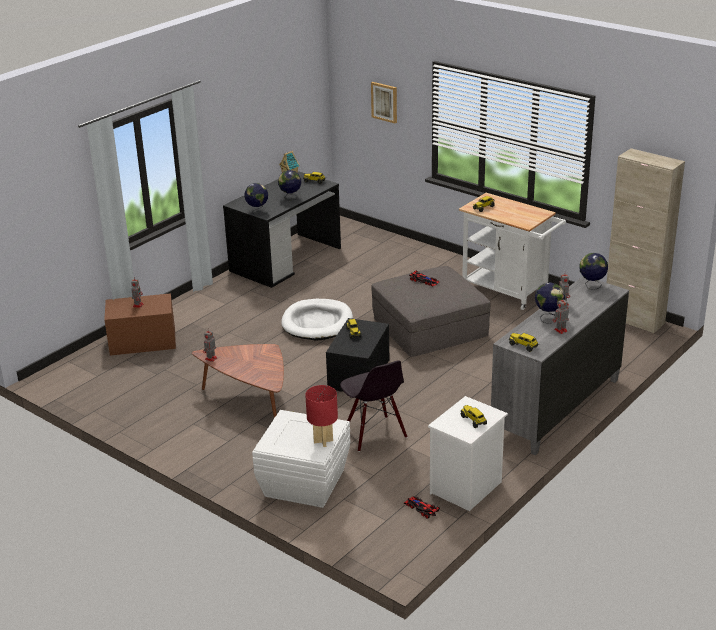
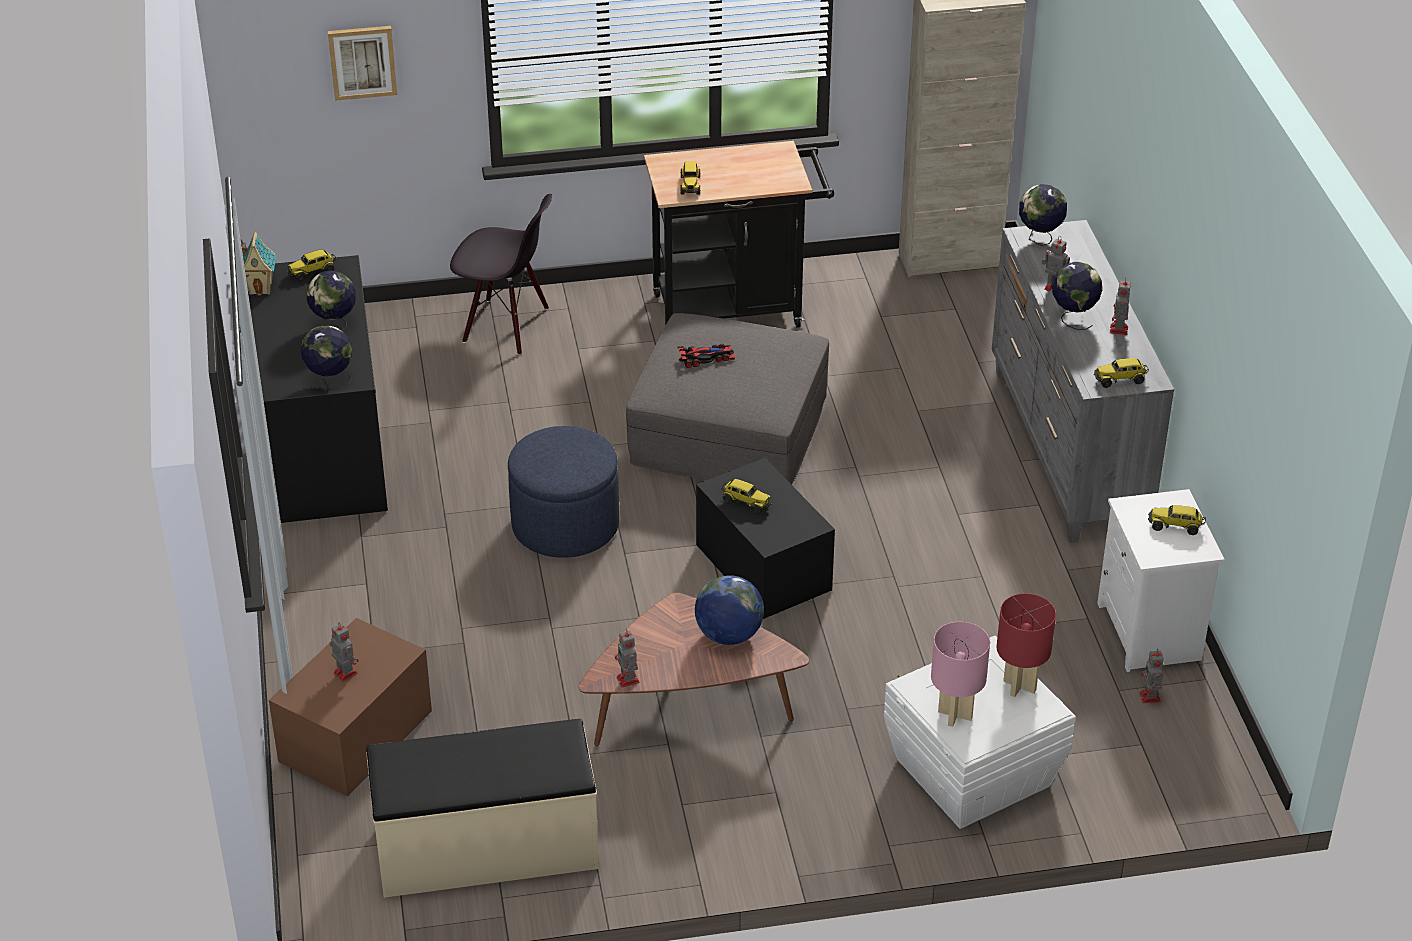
camera: 50 degrees left, 10 degrees up
(116, 395) = (486, 849): none -> beige bench
(268, 367) = (728, 635): none -> globe
(281, 433) = (954, 714): none -> pink table lamp
(317, 323) = (565, 525): white dog bed -> blue ottoman
(374, 434) = (933, 640): black chair -> black chair (505, 326)
(421, 508) = (1150, 698): toy car -> toy robot
(509, 292) = (737, 309): white cart -> black cart

